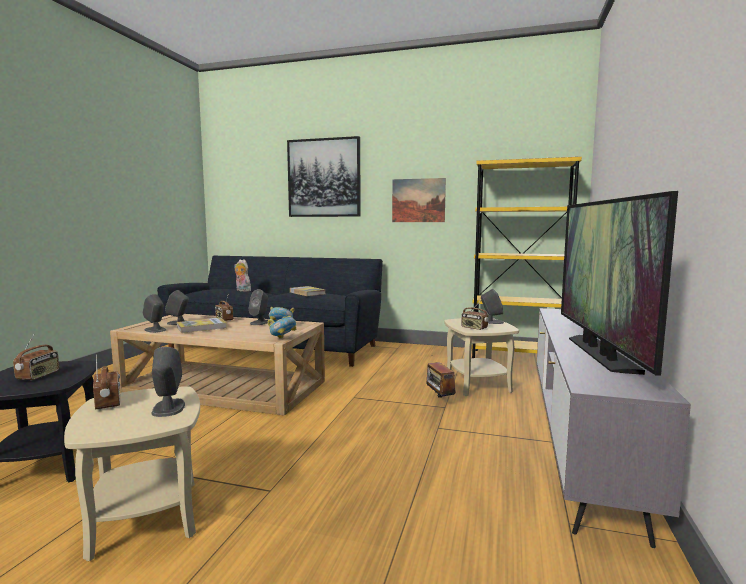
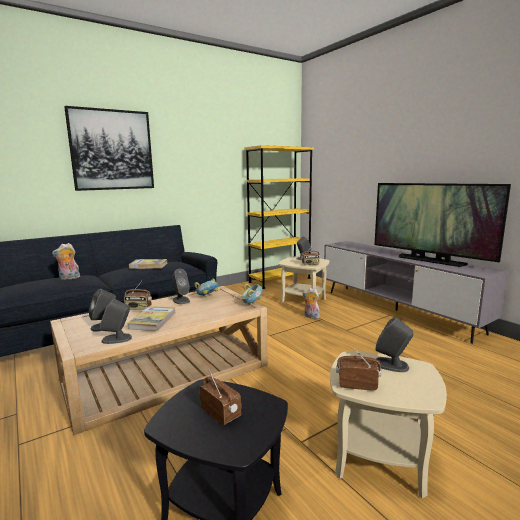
camera: 50 degrees left, 5 degrees up
(418, 200) = (201, 173): picture -> none
(439, 400) = (311, 317): radio -> plush toy

